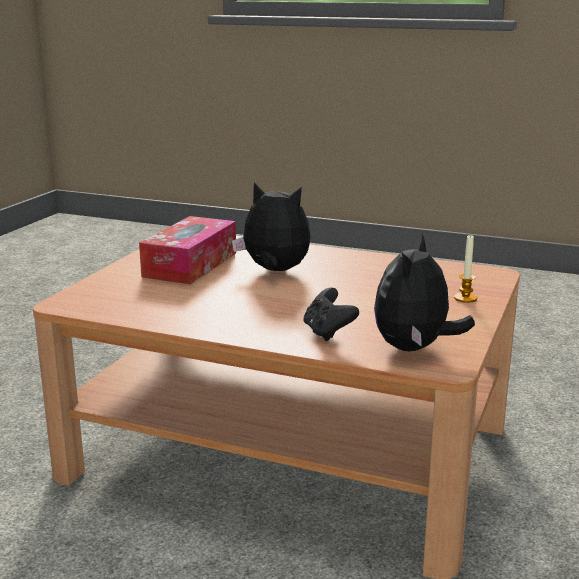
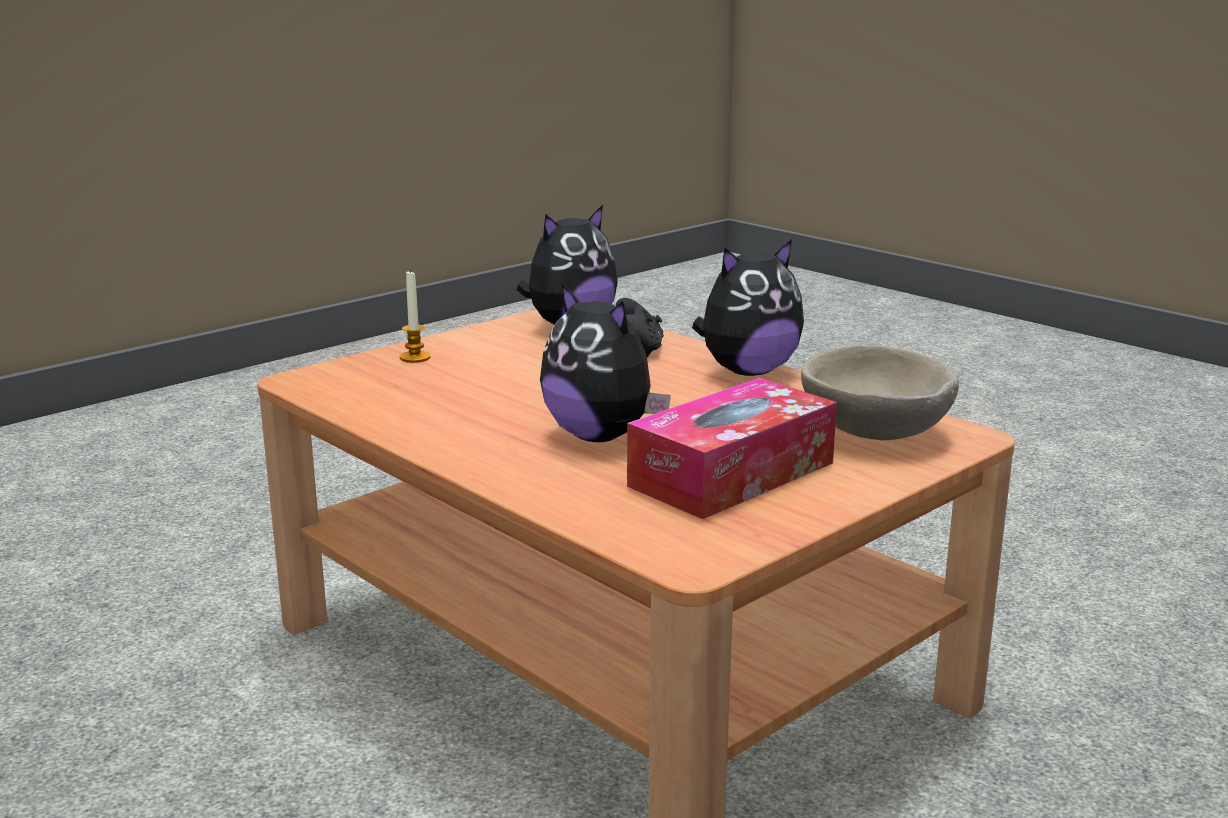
camera: 155 degrees left, 0 degrees up
(122, 296) = (873, 433): none -> beige bowl
(227, 328) = (747, 371): none -> plush toy

